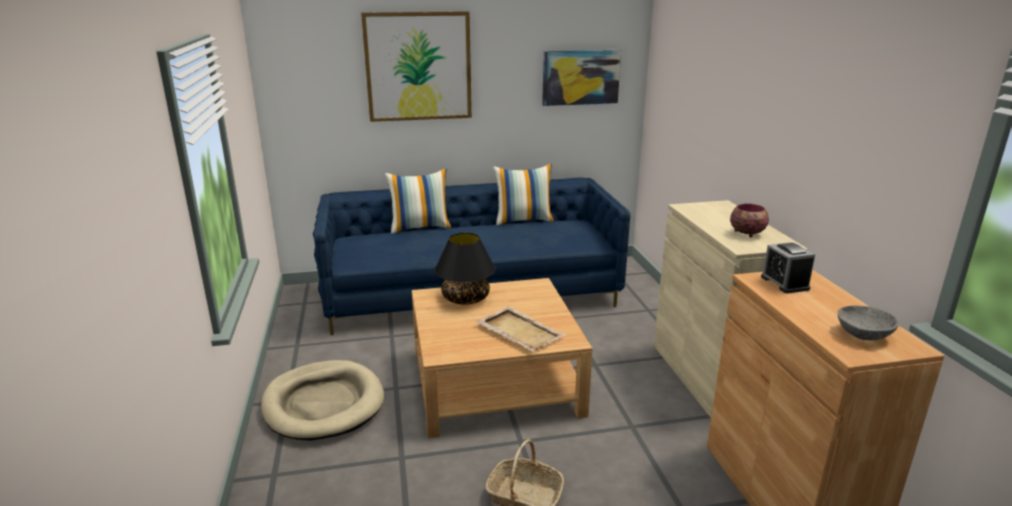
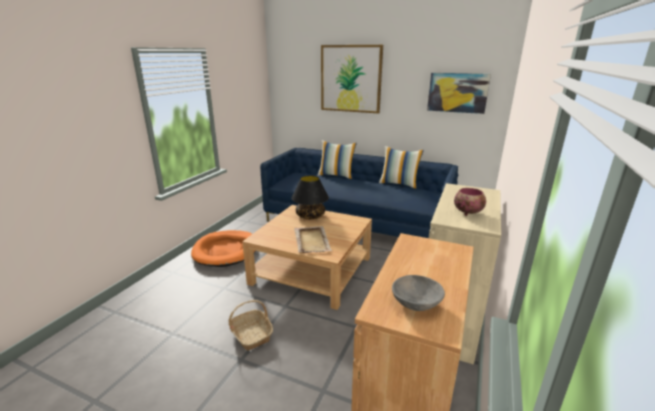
camera: 35 degrees right, 0 degrees up
(323, 404) = (226, 250): beige dog bed -> orange dog bed
(784, 283) = (428, 249): alarm clock -> none

